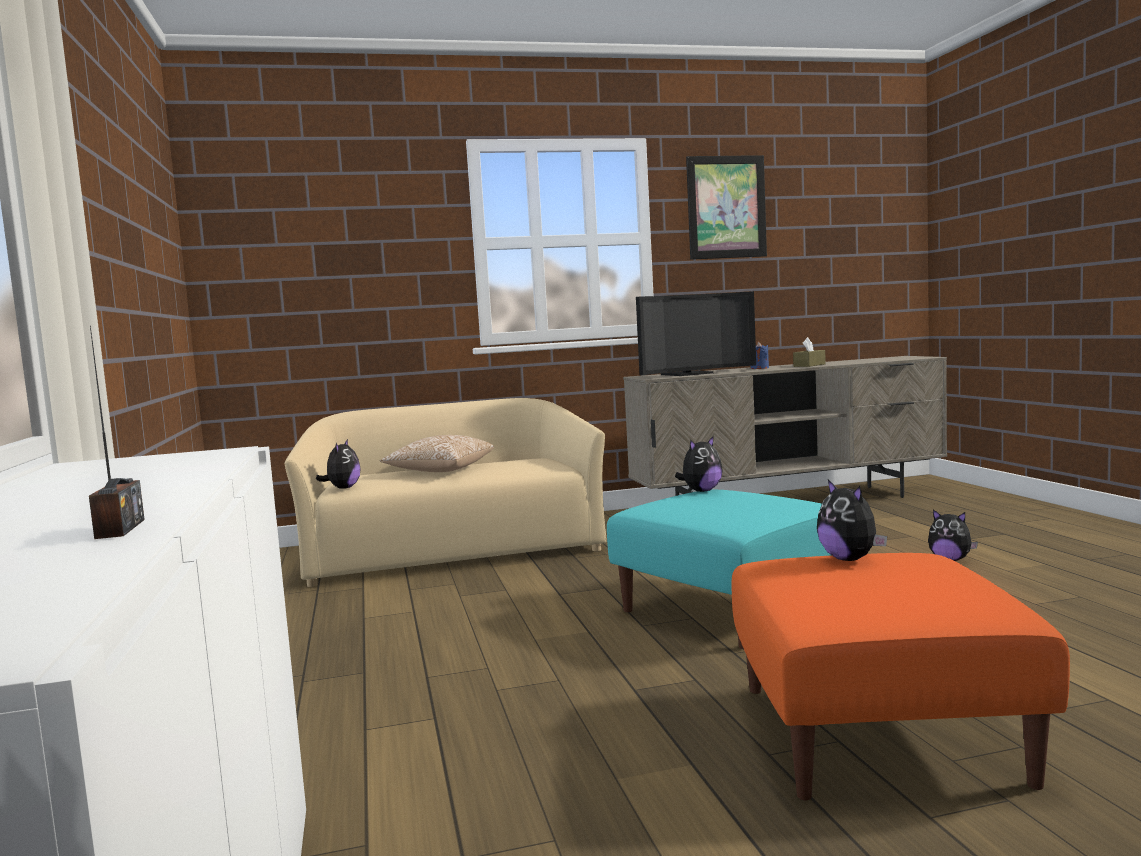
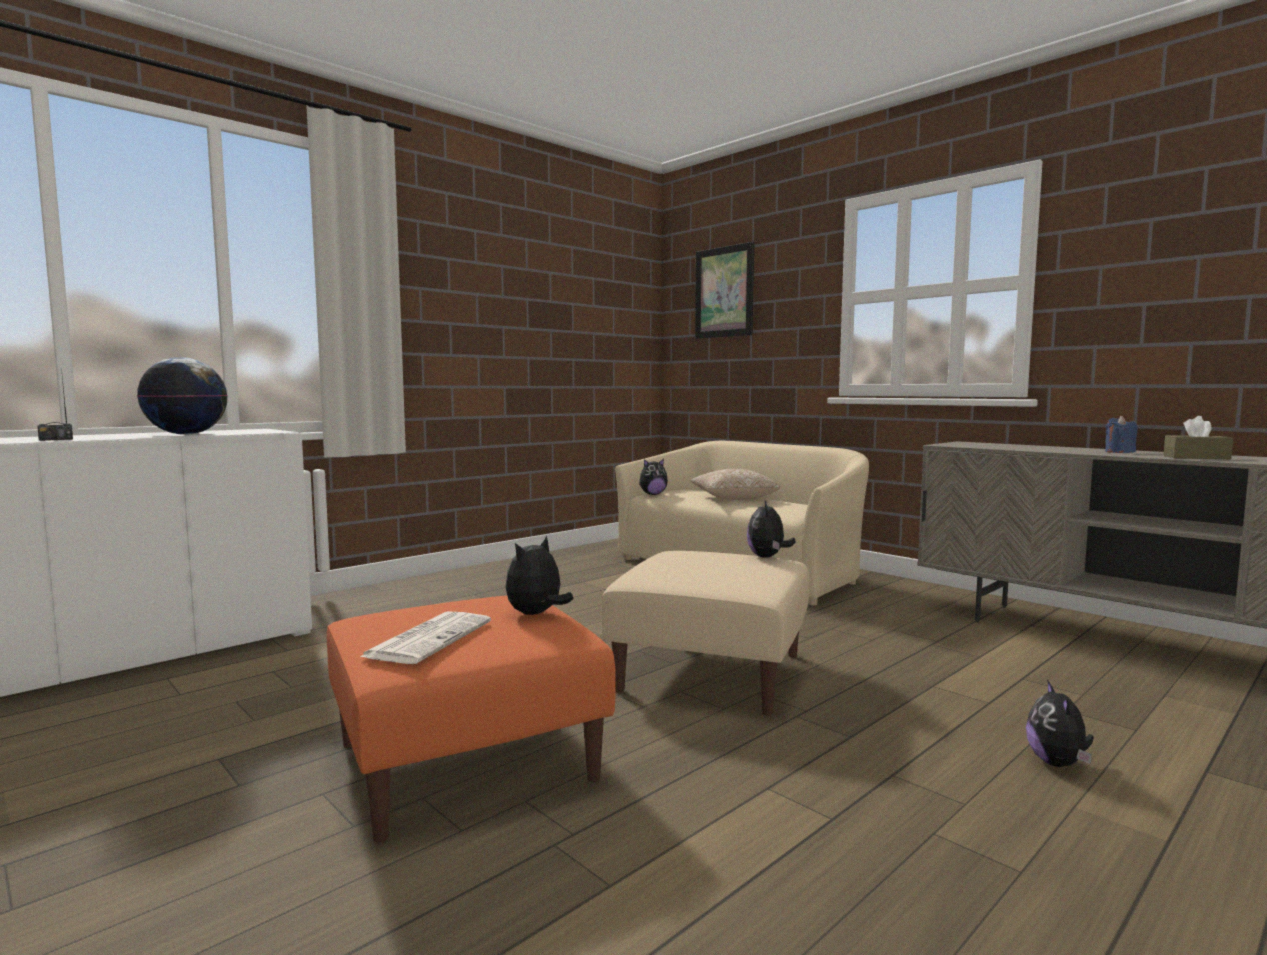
camera: 60 degrees right, 0 degrees up
(165, 478) = (186, 434): none -> globe
(690, 374) = (1001, 446): television -> none
(701, 491) = (767, 557): plush toy -> plush toy turned 75 degrees clockwise
(726, 207) = (1156, 230): picture -> picture (724, 292)
(730, 609) = (712, 673): turquoise ottoman -> beige ottoman
(921, 594) = (429, 638): none -> newspaper

